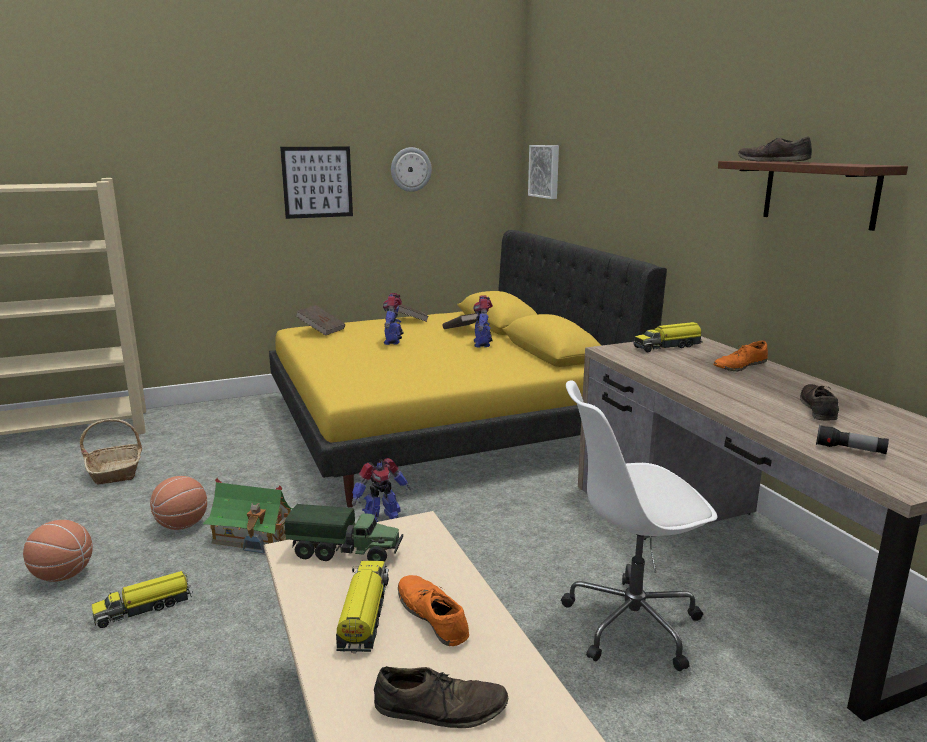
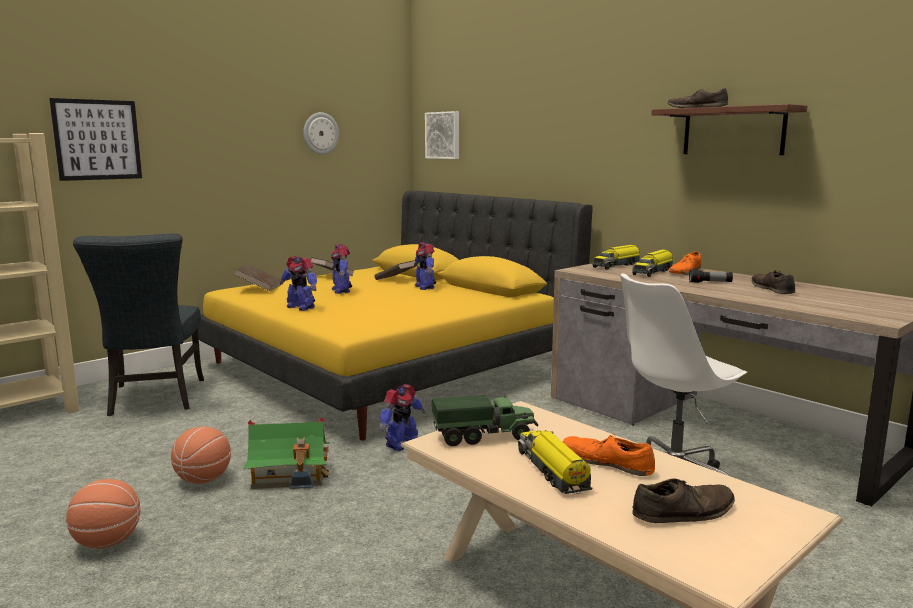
camera: 20 degrees left, 5 degrees down
(116, 471) = (78, 447): basket -> none
(144, 608) = (231, 551): toy truck -> toy truck (653, 272)
(210, 430) = (154, 399): none -> grey chair
(317, 182) = (236, 143): picture -> picture (97, 140)
(335, 358) = (301, 307): none -> toy robot
(850, 449) = (824, 307): flashlight -> flashlight (710, 283)

